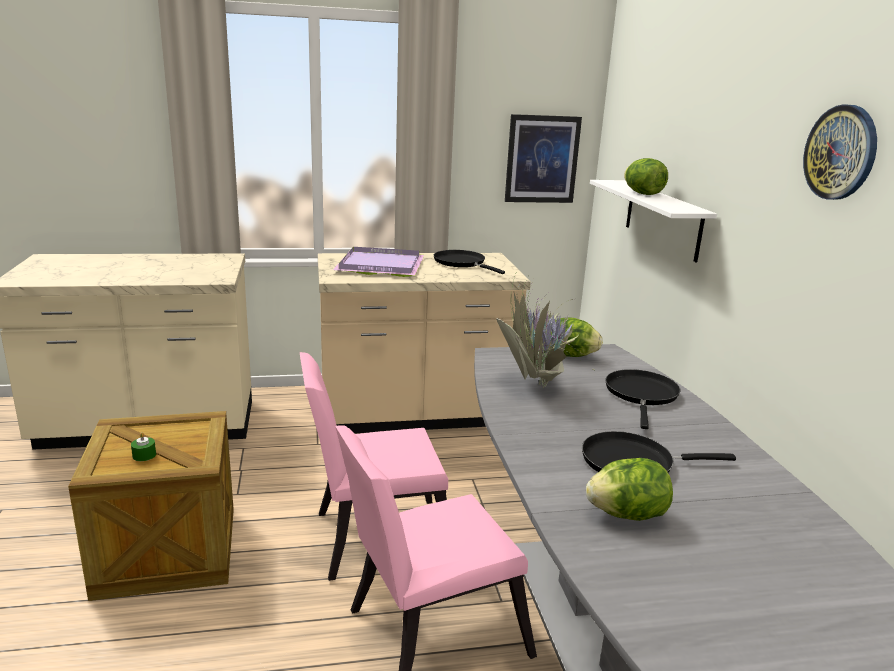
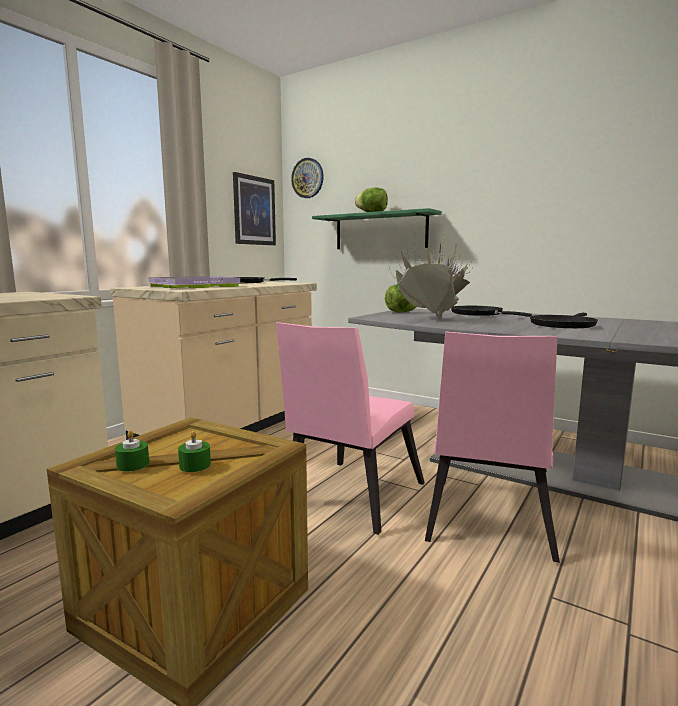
camera: 45 degrees left, 10 degrees down
(127, 437) = (133, 465): none -> green candle
(627, 515) = (628, 333): lettuce -> none
(662, 219) = (380, 231): white shelf -> green shelf
(841, 152) = (547, 147): wall clock -> wall clock (308, 178)

